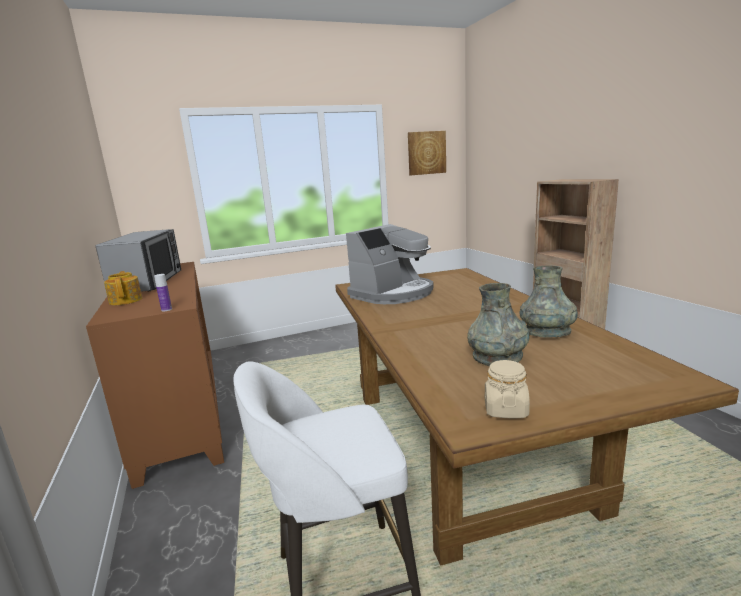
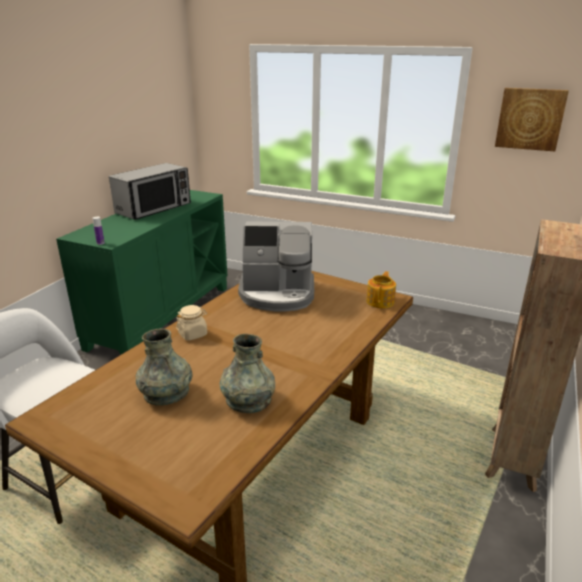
camera: 45 degrees right, 10 degrees up
(126, 300) = (109, 223): teapot -> teapot (380, 301)
(180, 414) = (161, 316): brown cabinet -> green cabinet
(505, 409) = (72, 425): beige jar -> beige jar (193, 334)

